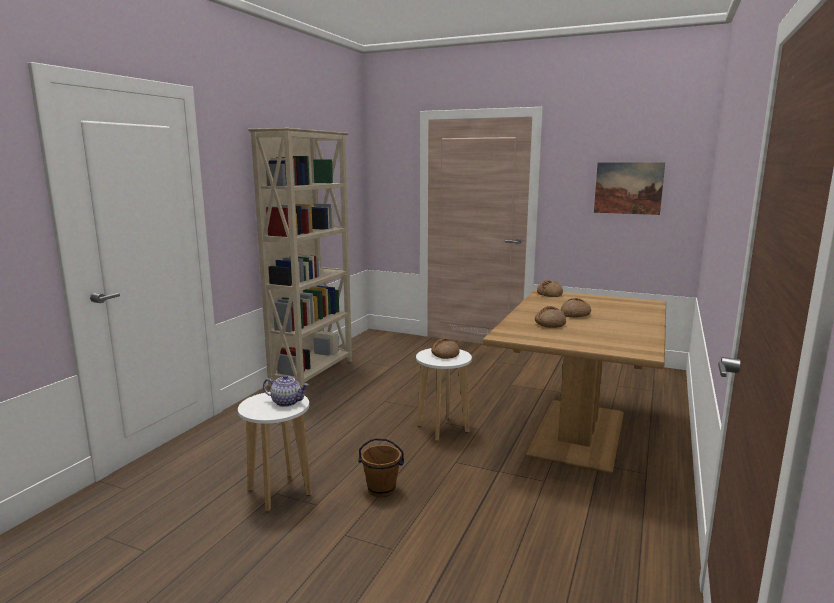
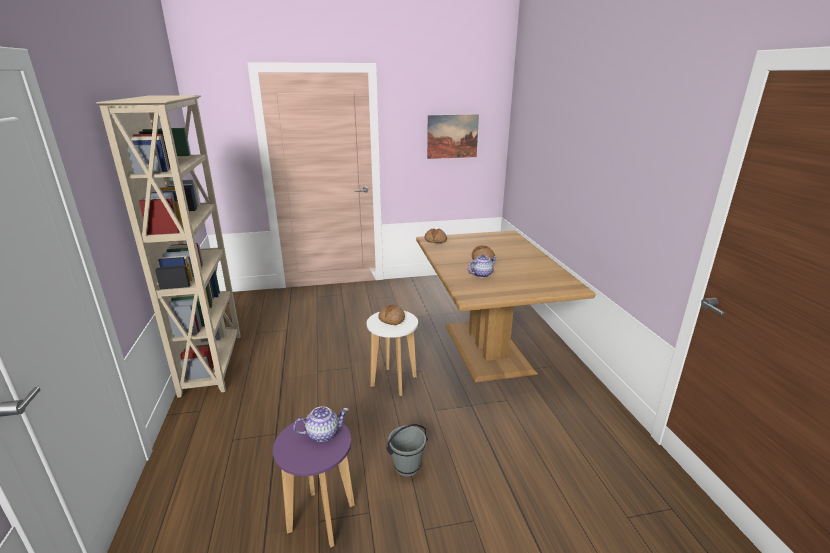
camera: 35 degrees left, 10 degrees up
(279, 492) = (321, 518): white stool -> purple stool
(381, 489) = (407, 466): brown bucket -> grey bucket
(549, 324) = (481, 274): bread -> teapot

